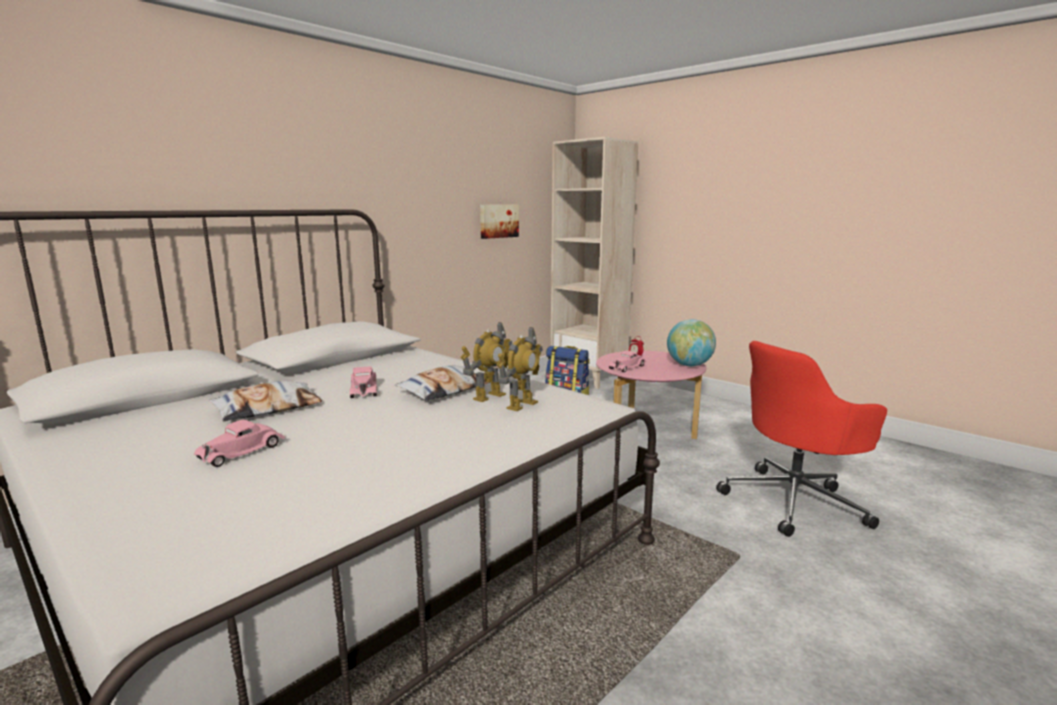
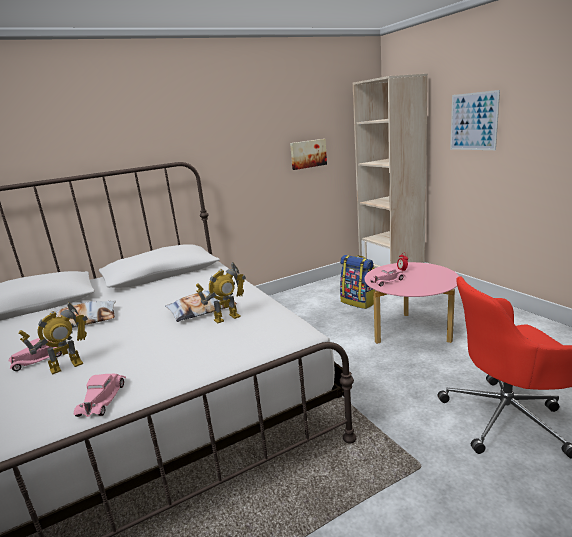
camera: 20 degrees right, 5 degrees up
(364, 389) = (152, 306): pink toy car -> pink toy car (103, 398)
(521, 405) = (242, 328): toy robot -> toy robot (66, 366)
(689, 365) = (444, 280): globe -> none
(692, 197) = (473, 121): none -> picture

